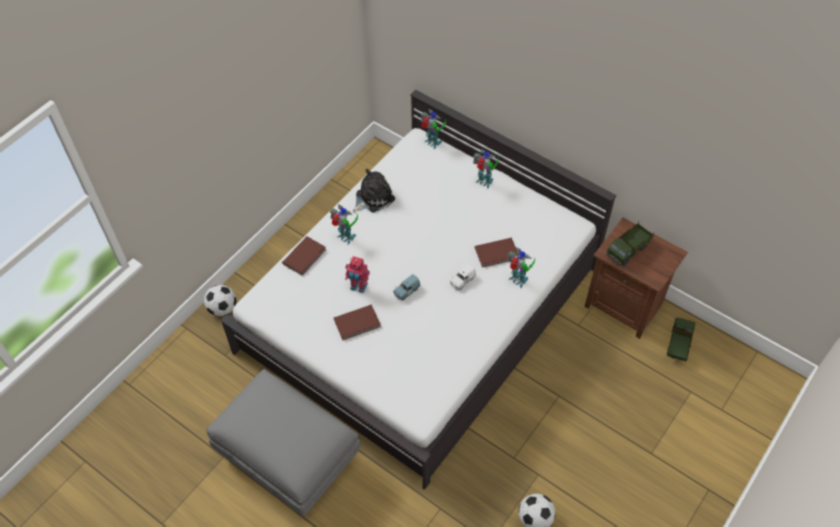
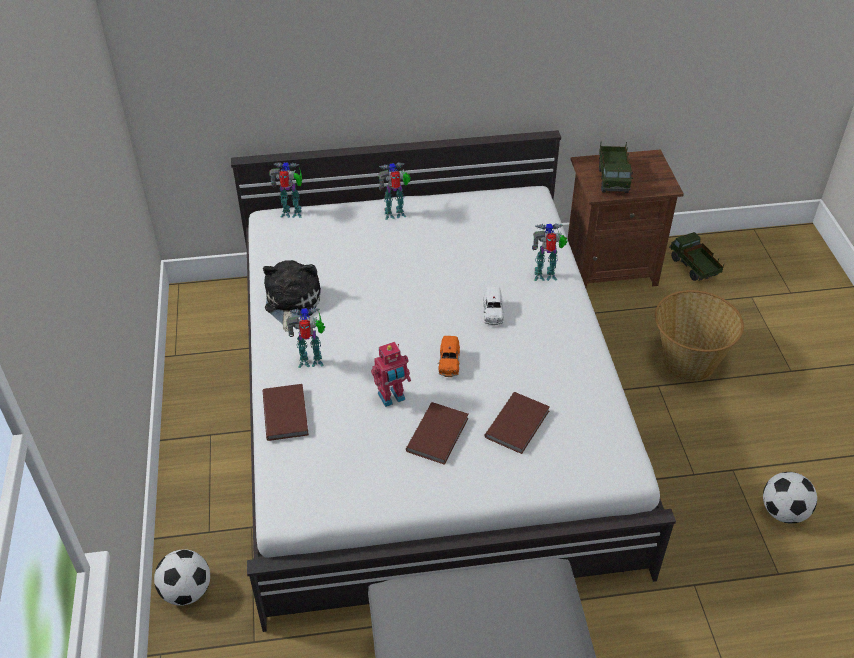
camera: 45 degrees left, 10 degrees down
(406, 291) = (449, 364): blue toy car -> orange toy car
(497, 254) = (494, 266): brown book -> brown book (519, 424)
(595, 397) = (687, 362): none -> basket

